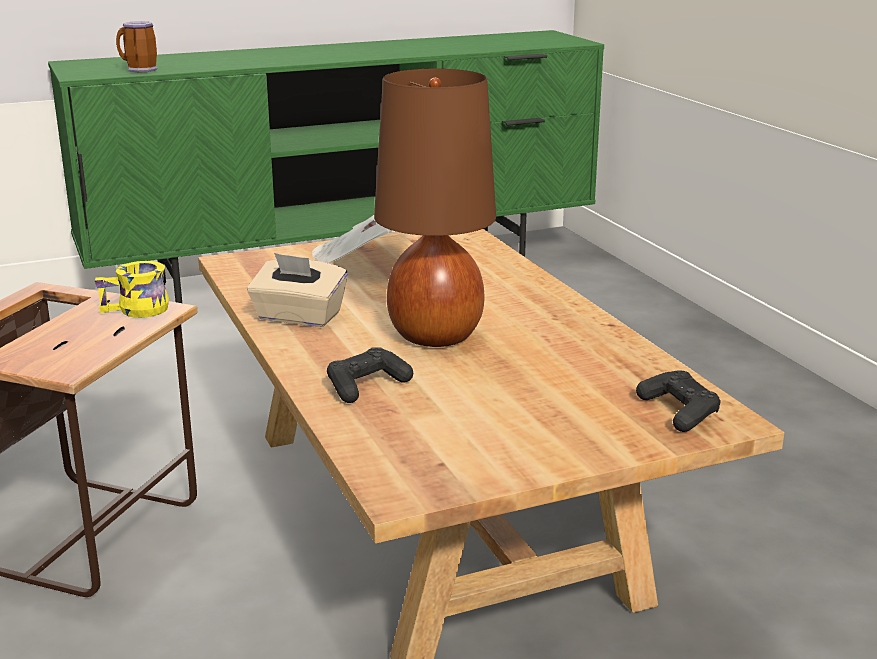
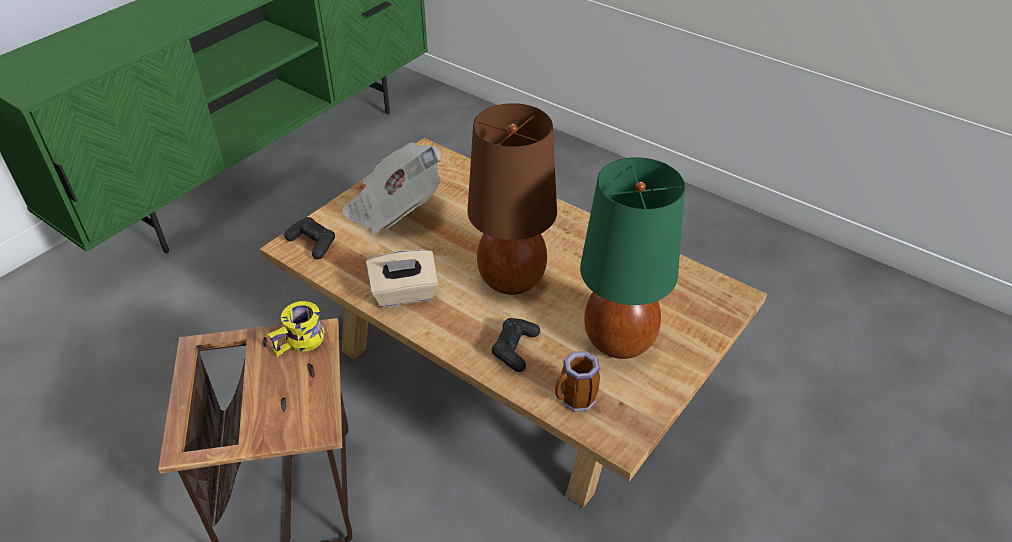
camera: 30 degrees left, 20 degrees up
(139, 70) = (77, 69): mug -> mug (575, 401)
(509, 414) = (620, 341): none -> green table lamp
(678, 411) = (705, 298): black game controller -> black game controller (313, 243)

